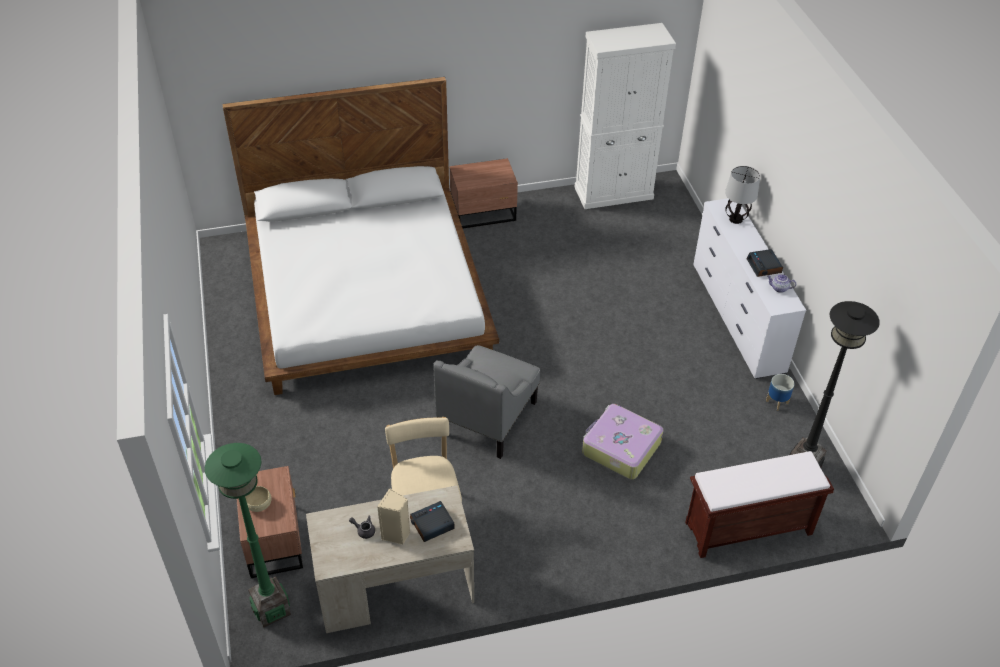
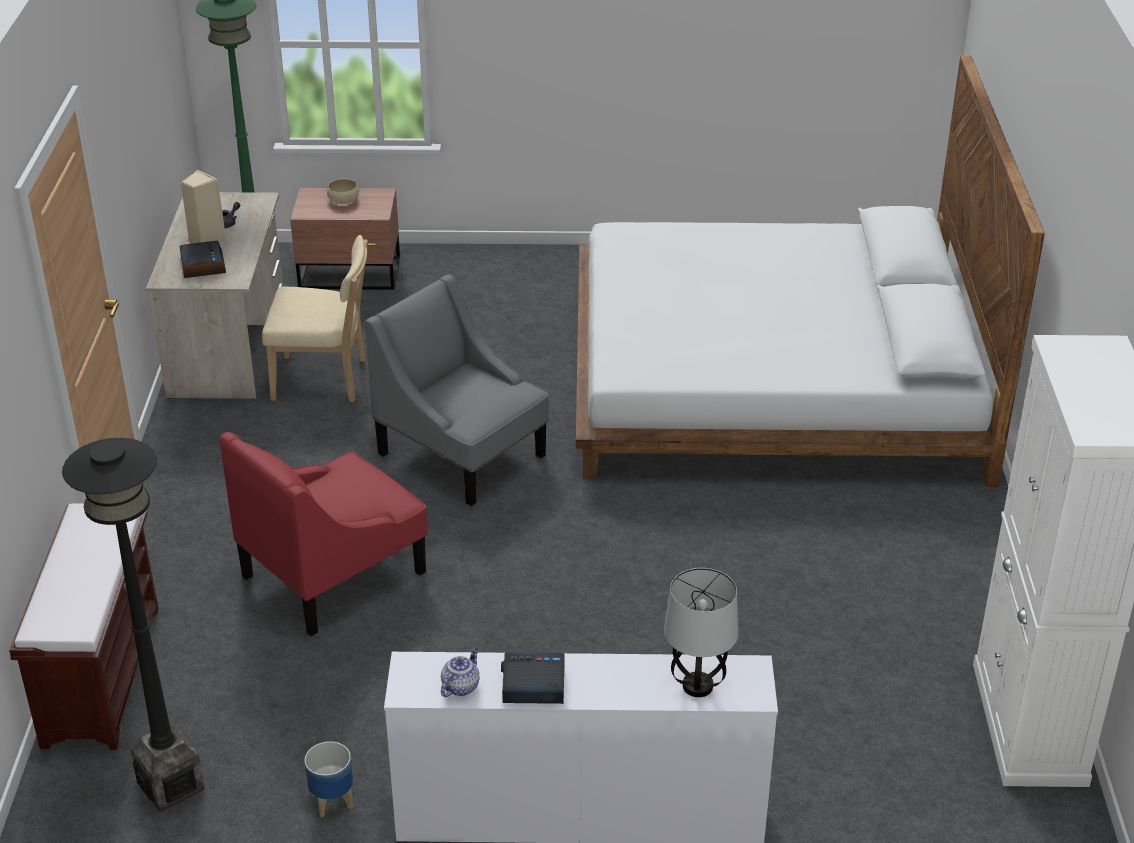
camera: 105 degrees right, 10 degrees down
(484, 213) = (969, 526): brown nightstand -> none
(620, 448) = (334, 574): suitcase -> red armchair

